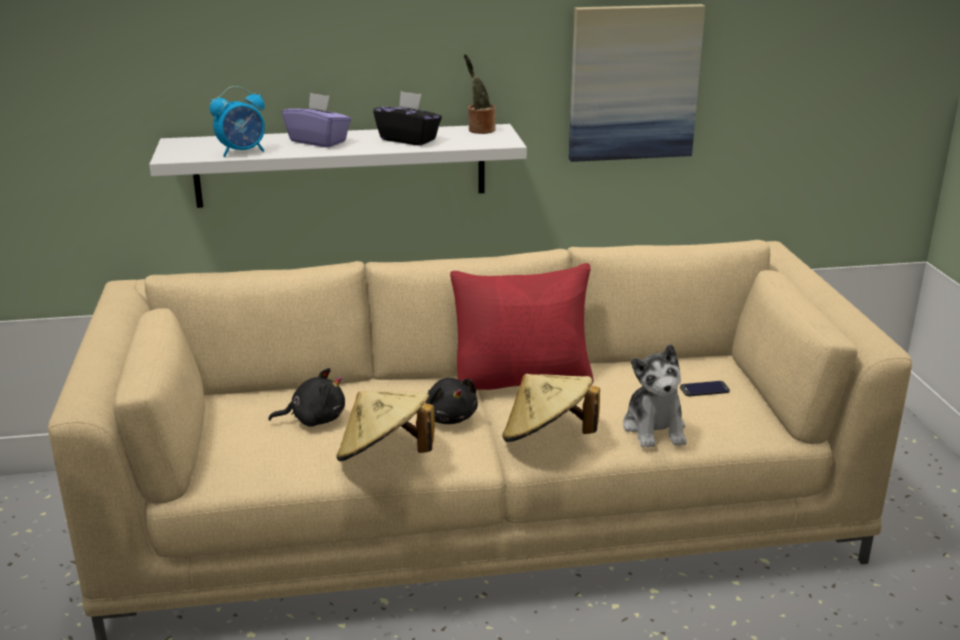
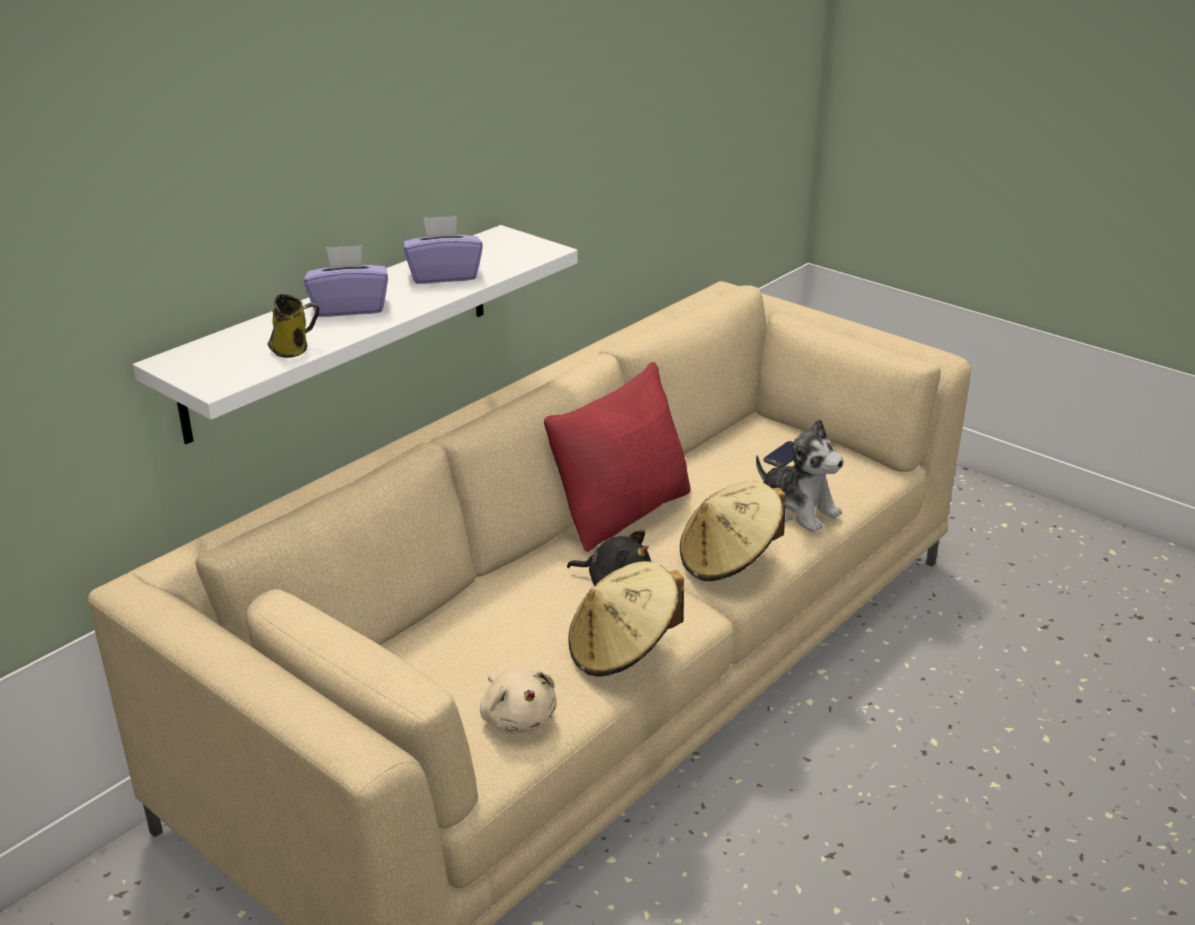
camera: 40 degrees left, 5 degrees up
(242, 152) = (292, 349): alarm clock -> mug
(267, 463) = (518, 717): none -> beige plush toy
(314, 419) = (493, 648): black plush toy -> none
(408, 139) = (443, 275): black tissue box -> purple tissue box
(479, 130) = (490, 241): potted plant -> none
(633, 83) = (601, 146): picture -> none

